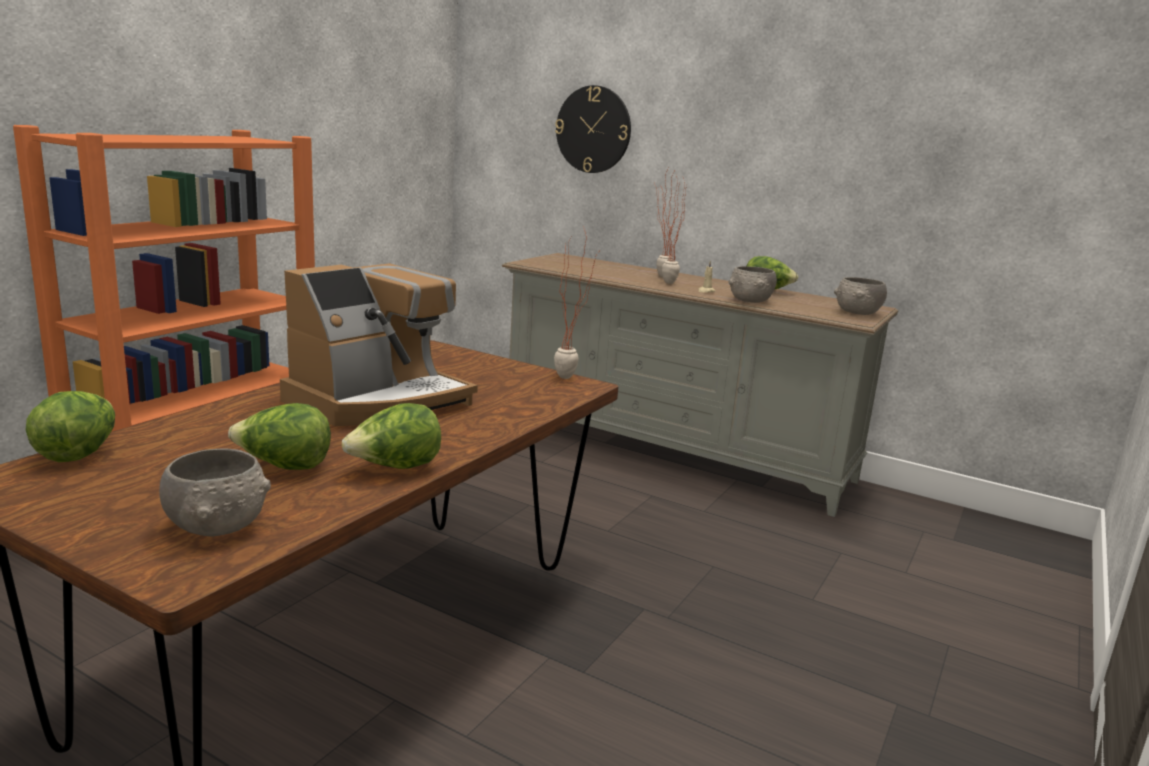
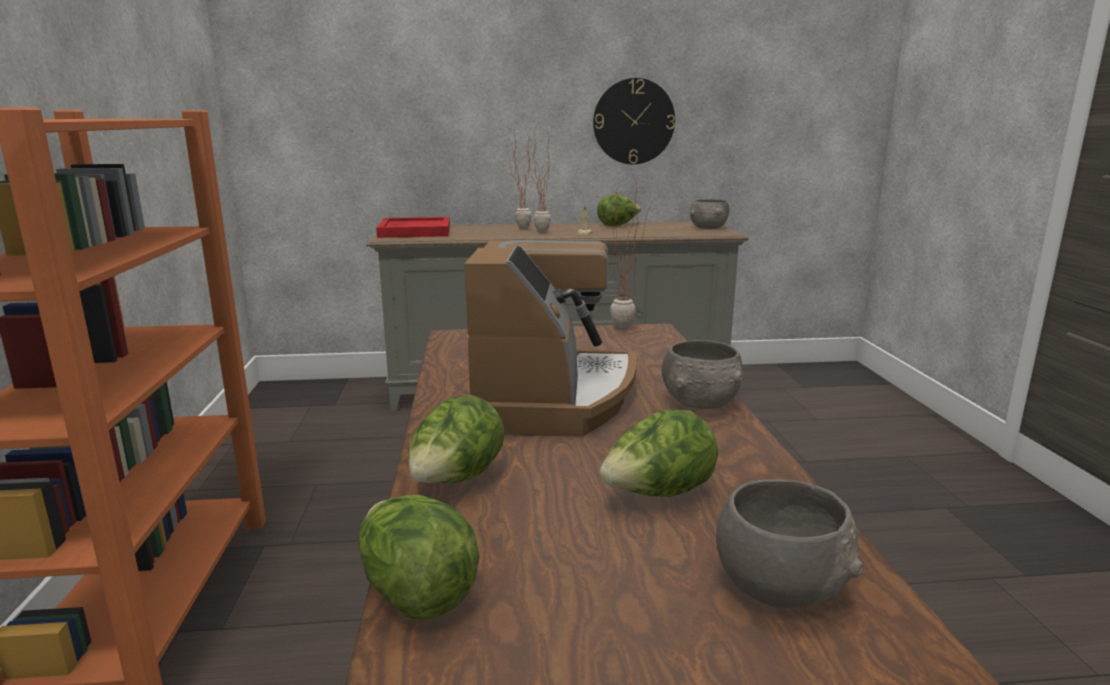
camera: 35 degrees left, 0 degrees up
(395, 468) = (735, 452): lettuce -> lettuce (456, 481)
(565, 261) = (414, 231): none -> red tray
(593, 129) = (406, 94): wall clock -> wall clock (633, 121)
(750, 301) = (631, 233): grey bowl -> grey bowl (701, 402)

